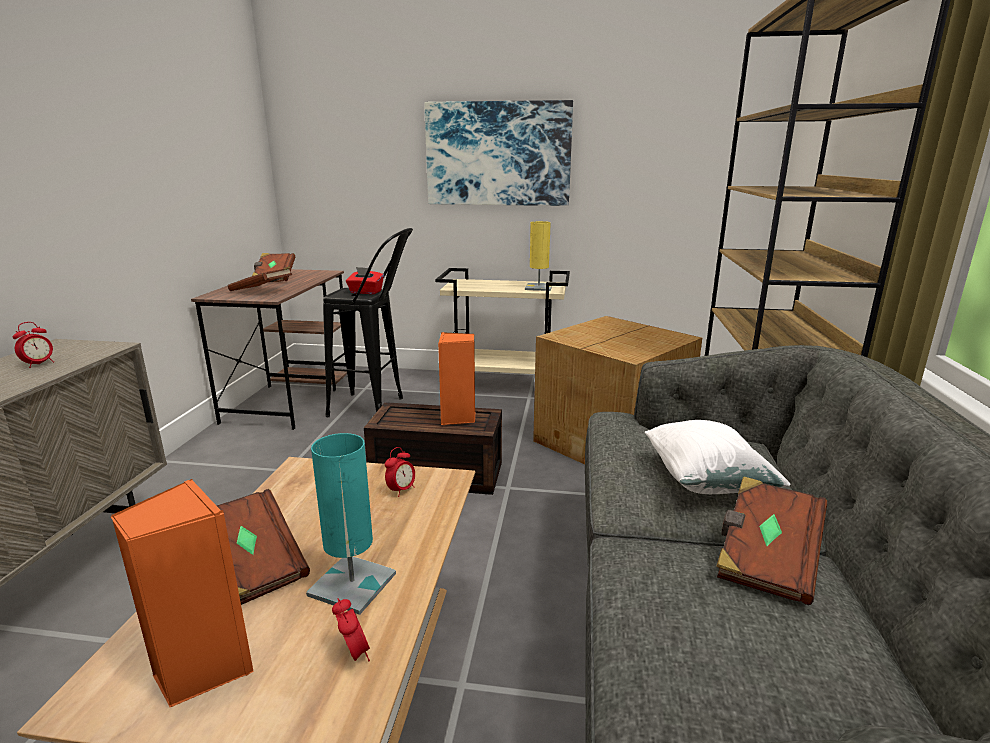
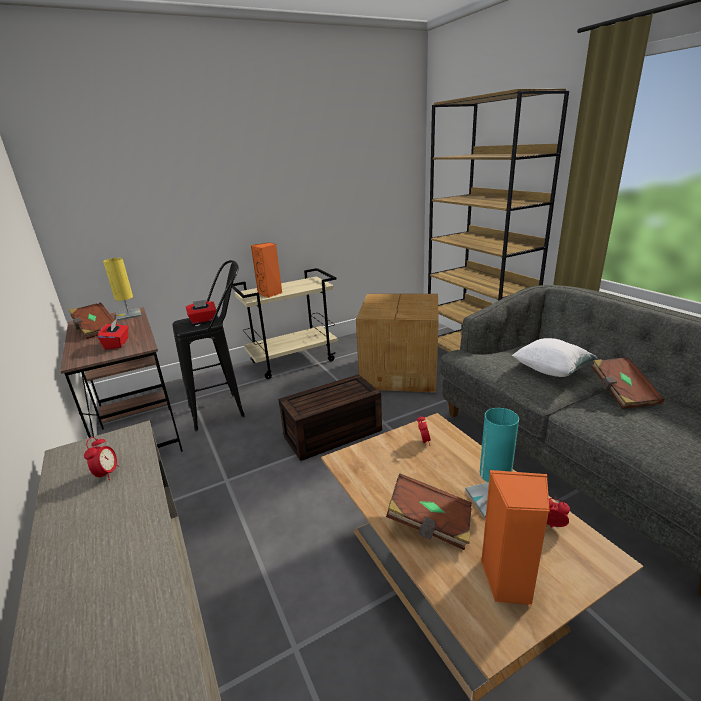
camera: 35 degrees left, 5 degrees up
(262, 291) = (117, 344): brown book -> red tissue box
(458, 418) = (343, 389): orange speaker -> orange speaker (270, 293)
(498, 154) = (252, 189): picture -> none
(538, 287) = (309, 284): yellow table lamp -> yellow table lamp (128, 315)

